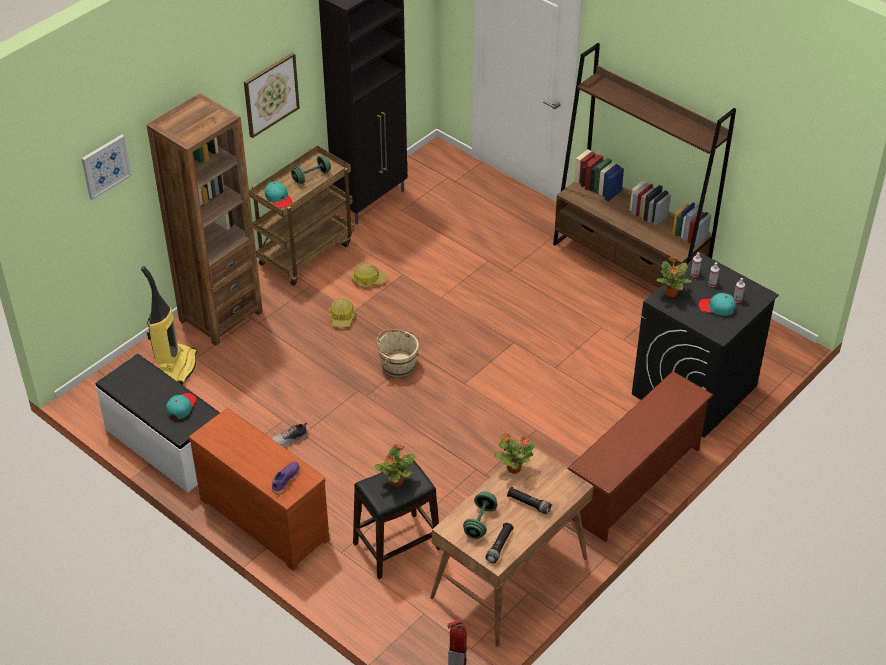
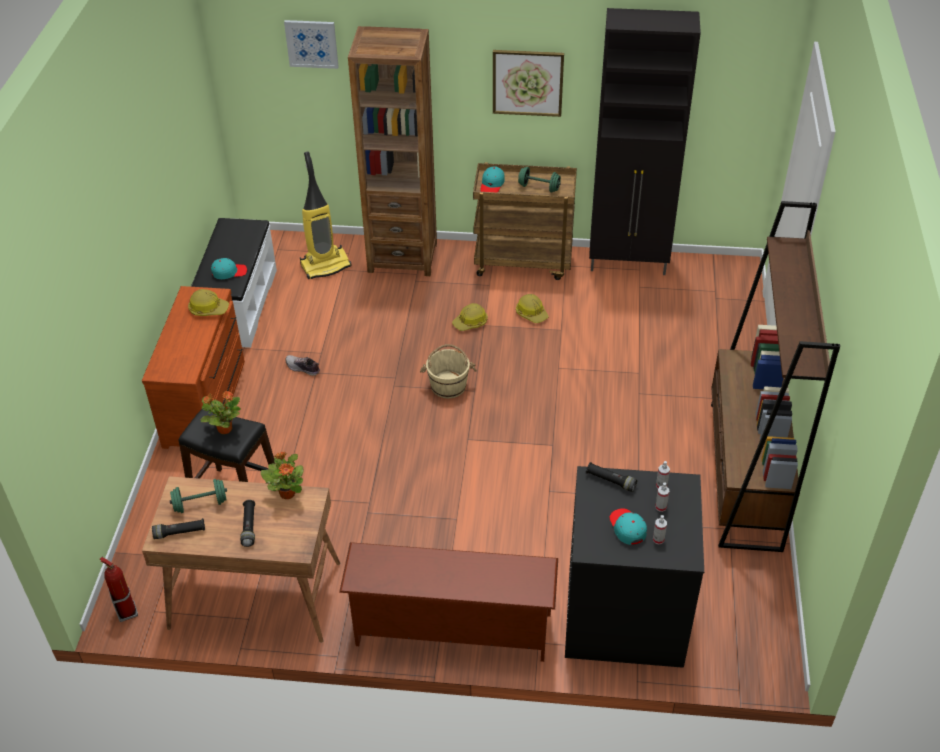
camera: 55 degrees right, 0 degrees up
(239, 431) = (208, 309): none -> hard hat
(284, 479) = (174, 361): purple shoe -> none
(671, 293) = (610, 481): potted plant -> black flashlight

